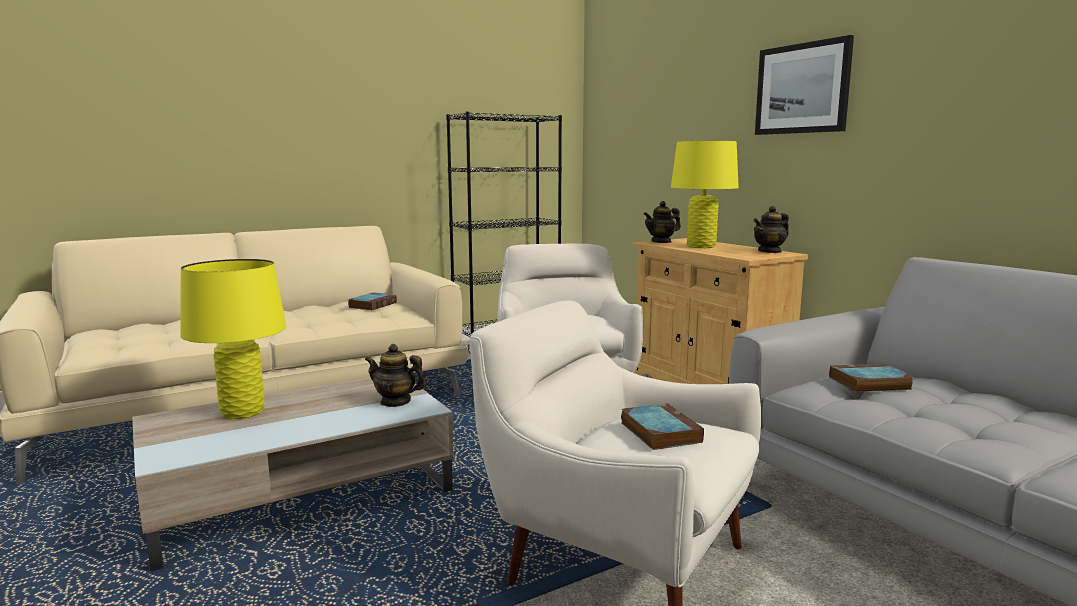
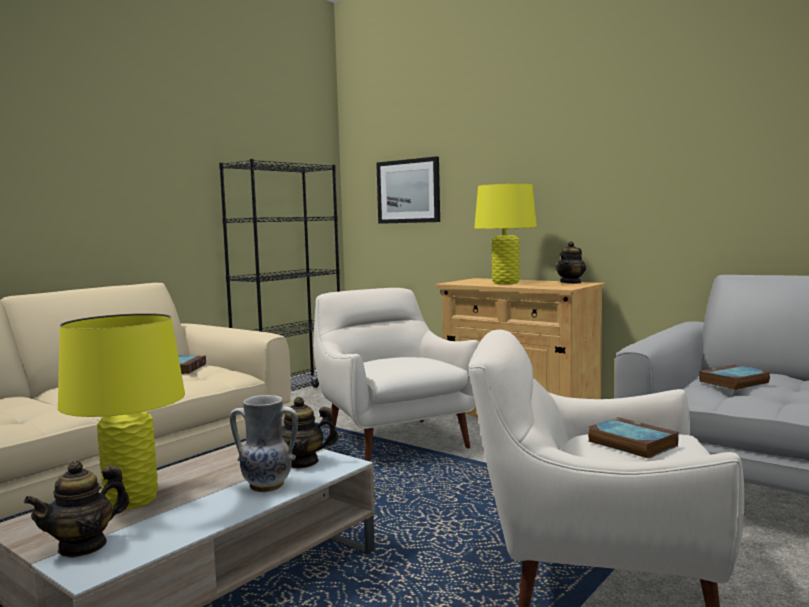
camera: 20 degrees left, 5 degrees down
(347, 417) = (267, 485): none -> vase
(661, 241) = (461, 282): teapot -> teapot (83, 546)
(802, 88) = (585, 138): picture -> picture (408, 191)

